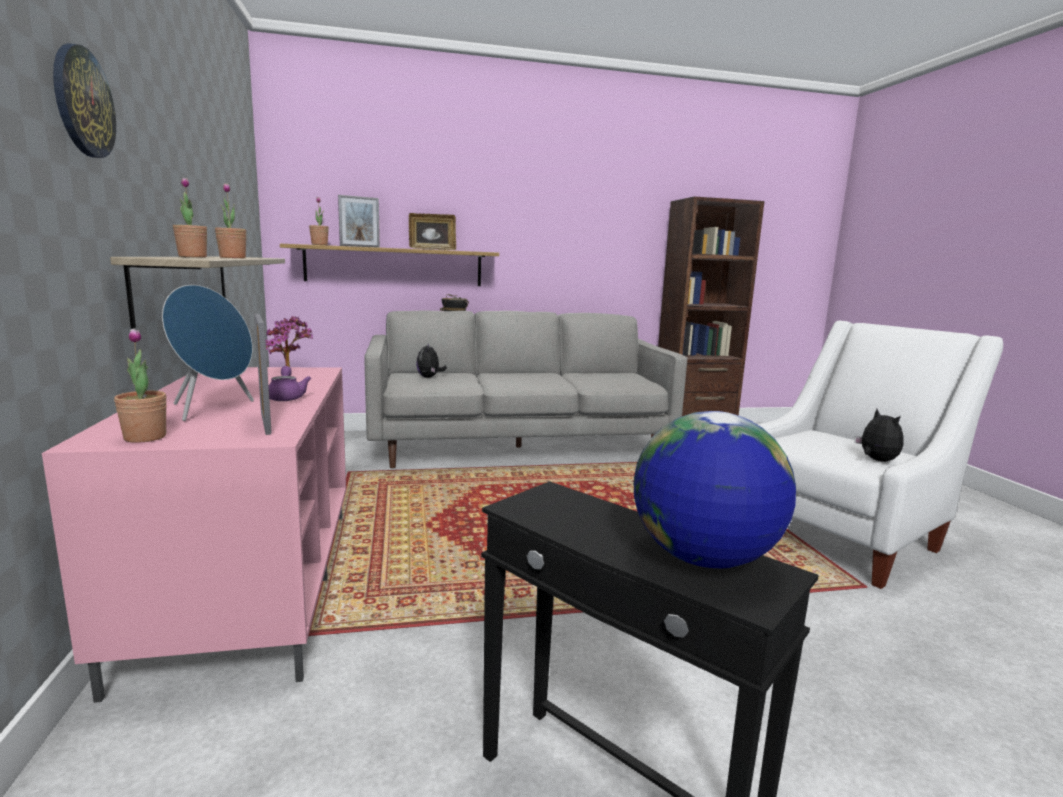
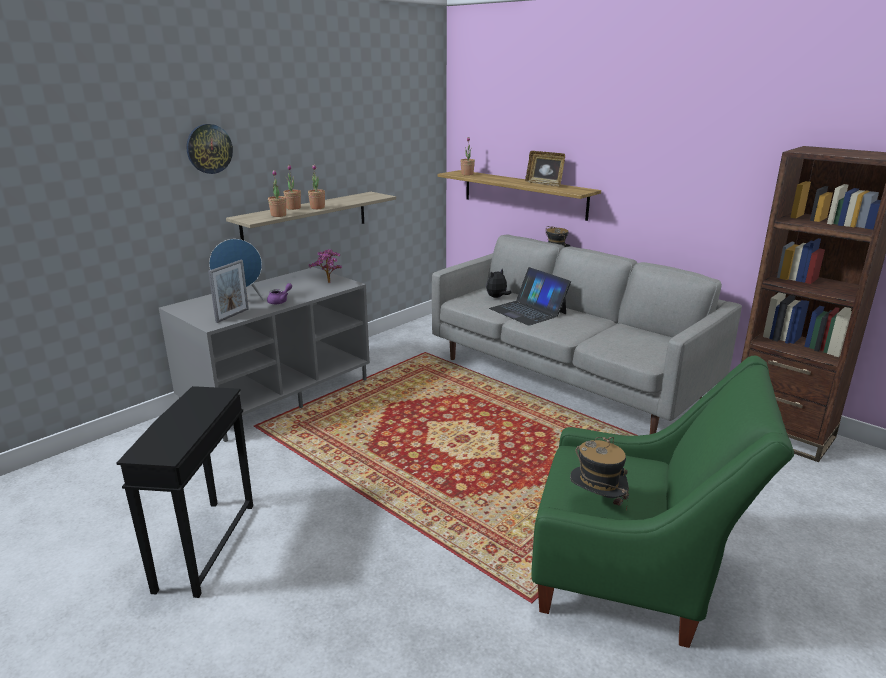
camera: 55 degrees right, 10 degrees up
(145, 437) = (189, 310): potted plant -> potted plant (278, 215)
(249, 585) = (278, 394): pink tv stand -> grey tv stand
(360, 246) = (494, 177): picture frame -> none
(485, 379) = (528, 311): none -> laptop
(702, 558) = (172, 439): globe -> none
(842, 534) = (634, 576): white armchair -> green armchair
(876, 460) = (596, 505): plush toy -> hat

